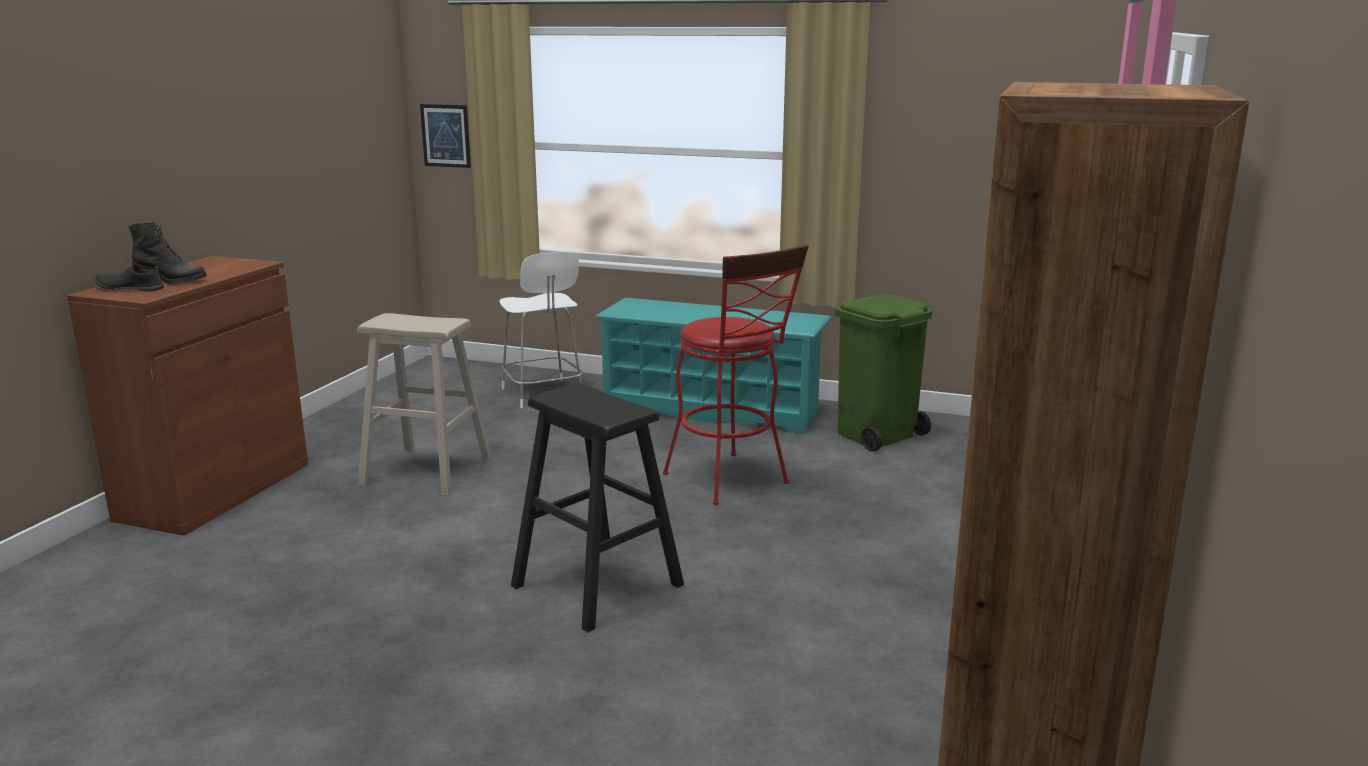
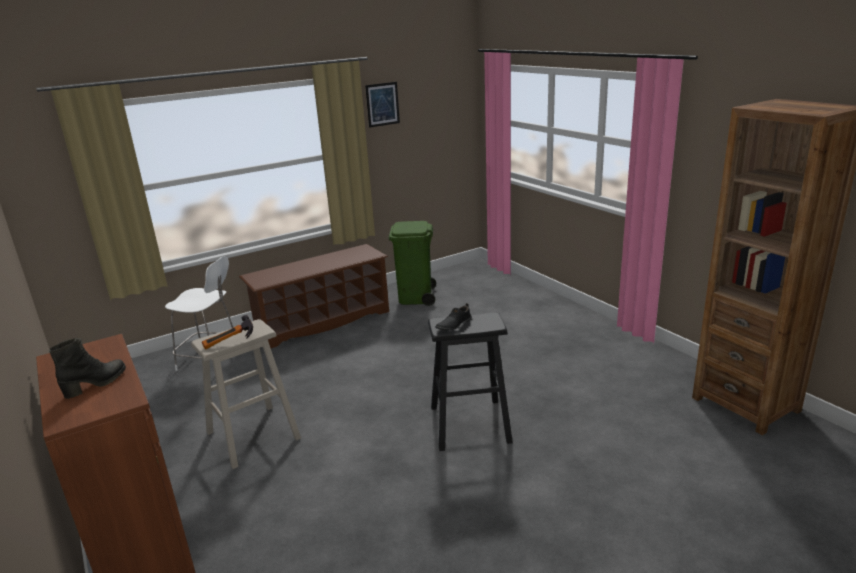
camera: 50 degrees left, 5 degrees up
(129, 288) = (81, 404): black shoe -> black shoe (453, 324)
(395, 325) = (230, 343): none -> hammer
(445, 135) = (44, 200): picture -> picture (382, 104)
(712, 410) = (322, 322): turquoise shoe rack -> brown shoe rack
(732, 481) = (411, 348): red stool -> none

